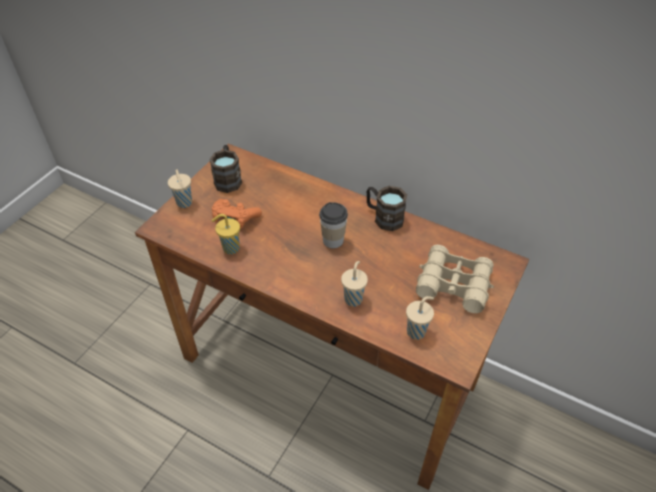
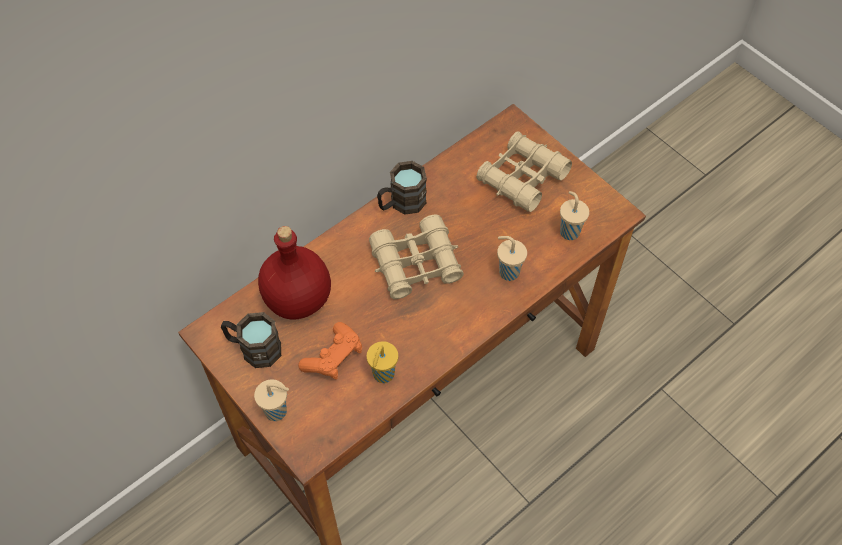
camera: 70 degrees left, 10 degrees up
(274, 188) = (299, 299): none -> red bottle
(333, 240) = (416, 264): cup -> beige binoculars

